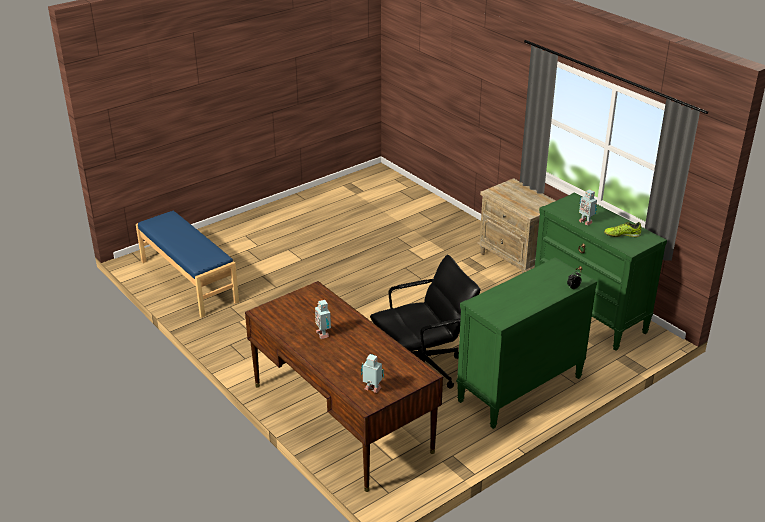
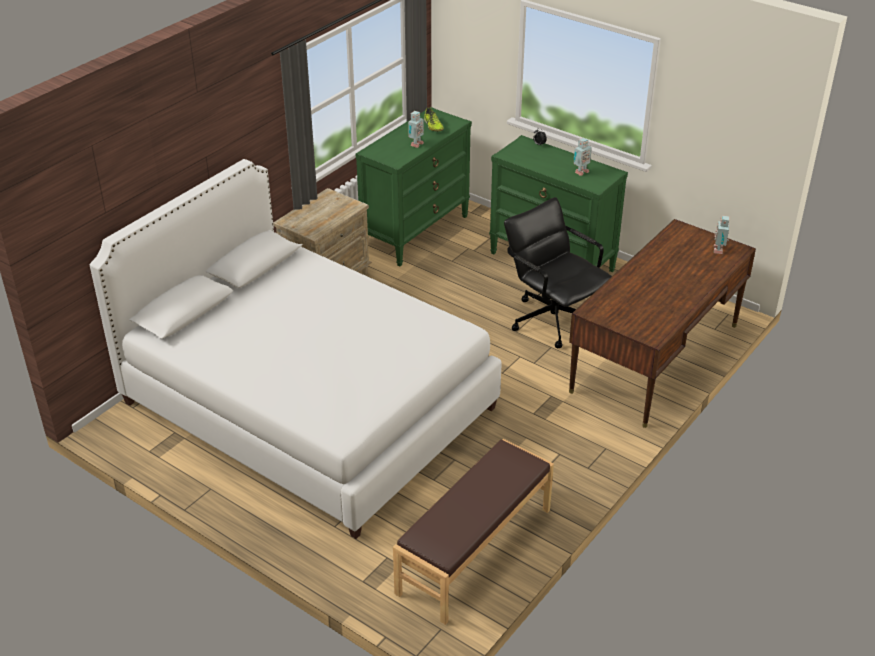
camera: 105 degrees left, 5 degrees up
(188, 281) = (475, 551): blue bench -> brown bench
(323, 334) = (660, 291): toy robot -> toy robot (580, 172)
(365, 238) = (309, 406): none -> white bed

